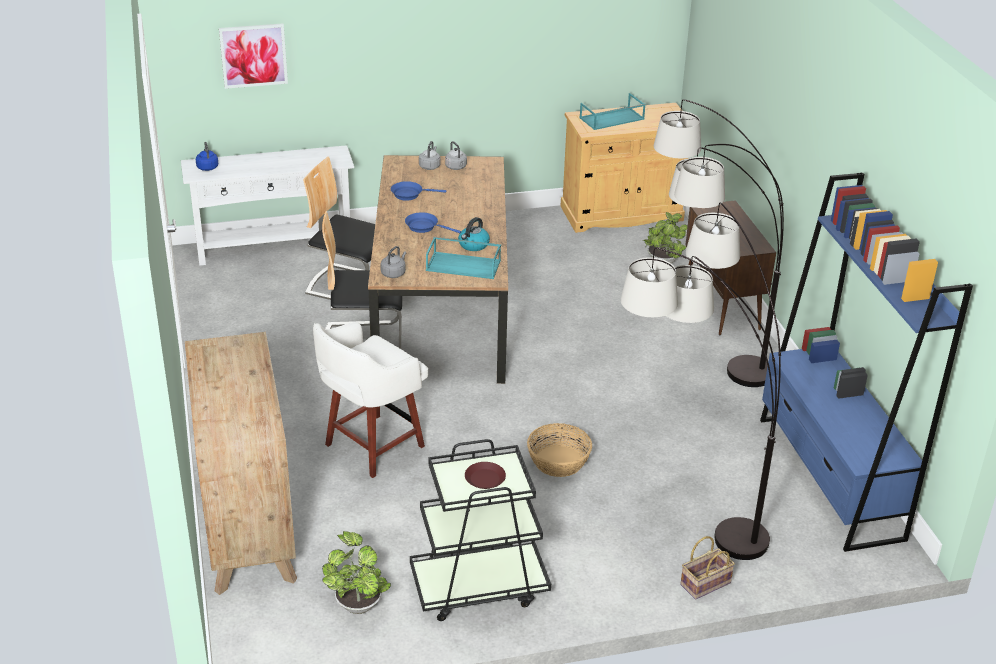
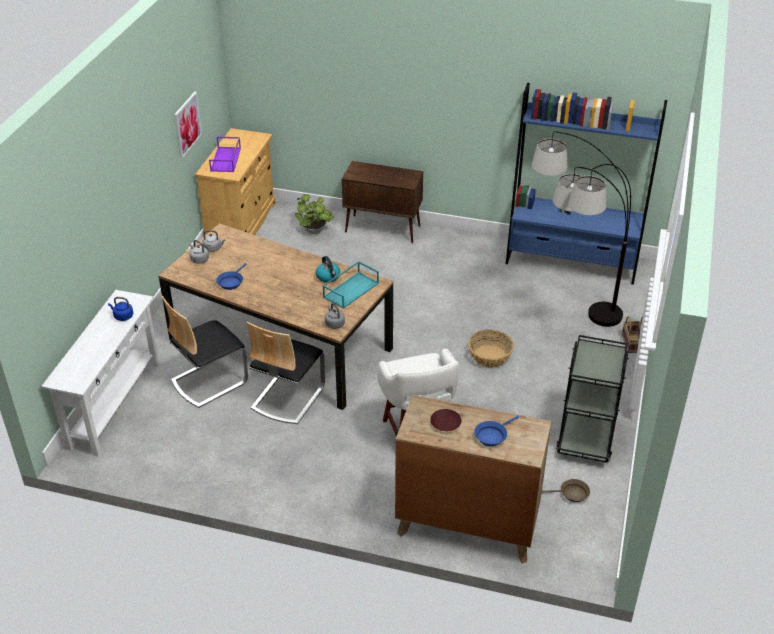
camera: 60 degrees left, 5 degrees up
(207, 167) = (71, 373): blue kettle -> blue kettle (122, 316)
(253, 55) = (58, 259): picture -> picture (187, 124)
(357, 602) = (571, 494): potted plant -> brown frying pan
(424, 227) = (284, 290): blue frying pan -> blue frying pan (492, 435)
(485, 479) = (598, 361): brown plate -> brown plate (445, 422)
(611, 119) = (226, 160): turquoise tray -> purple tray
(693, 376) = (445, 270): floor lamp -> none

